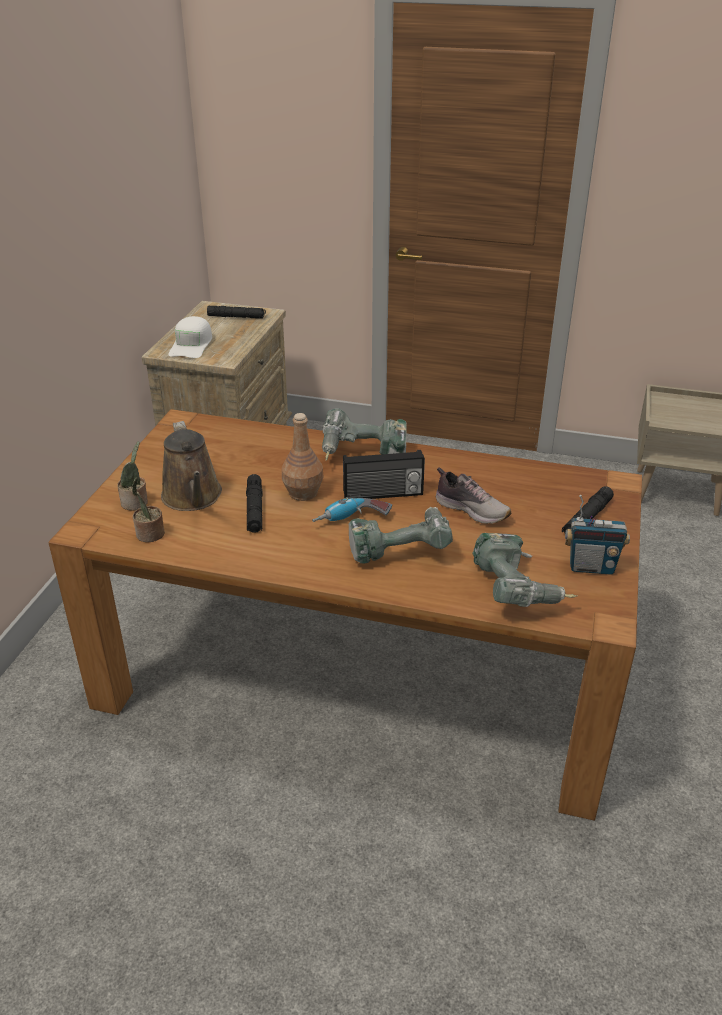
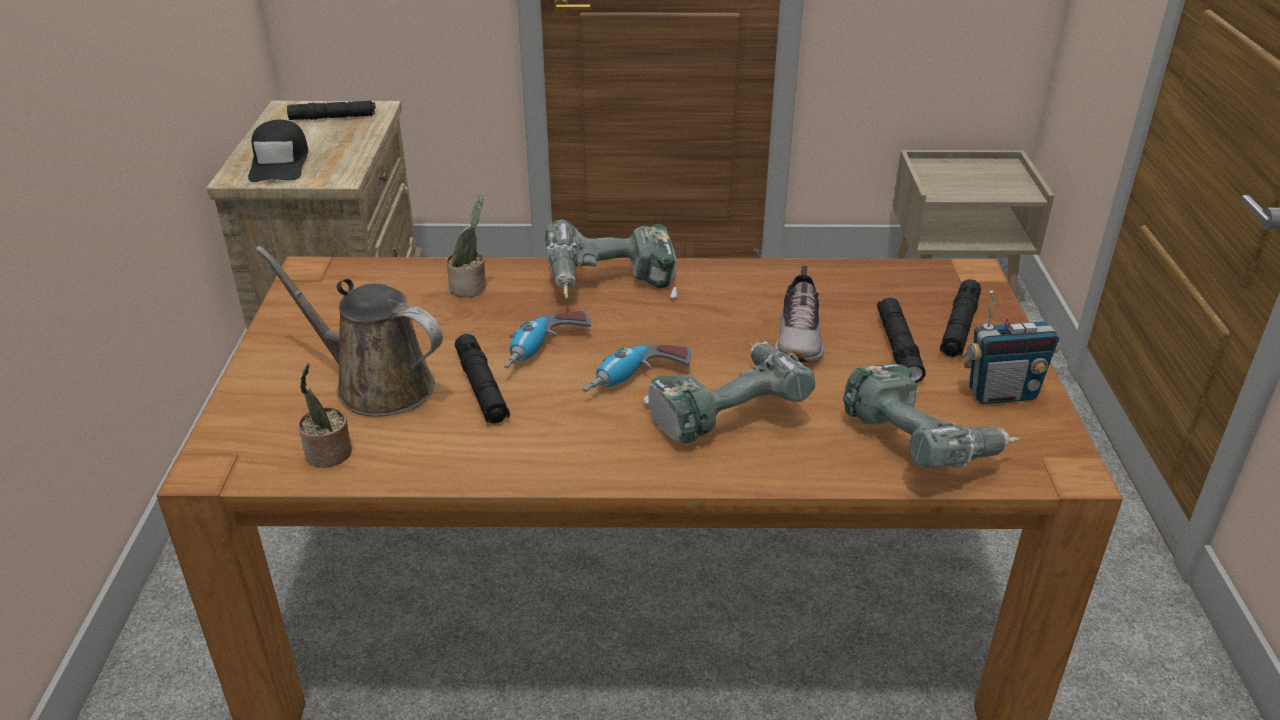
camera: 15 degrees left, 0 degrees up
(136, 503) = (286, 407): potted plant -> potted plant (470, 288)
(192, 345) = (280, 163): white cap -> black cap
(193, 498) = (376, 384): brown watering can -> brown watering can turned 150 degrees clockwise
(303, 492) = (545, 351): brown bottle -> power drill
(383, 494) = (664, 336): radio -> none
(472, 509) = (799, 339): shoe -> shoe turned 75 degrees clockwise
(536, 525) = (898, 347): none -> black flashlight

